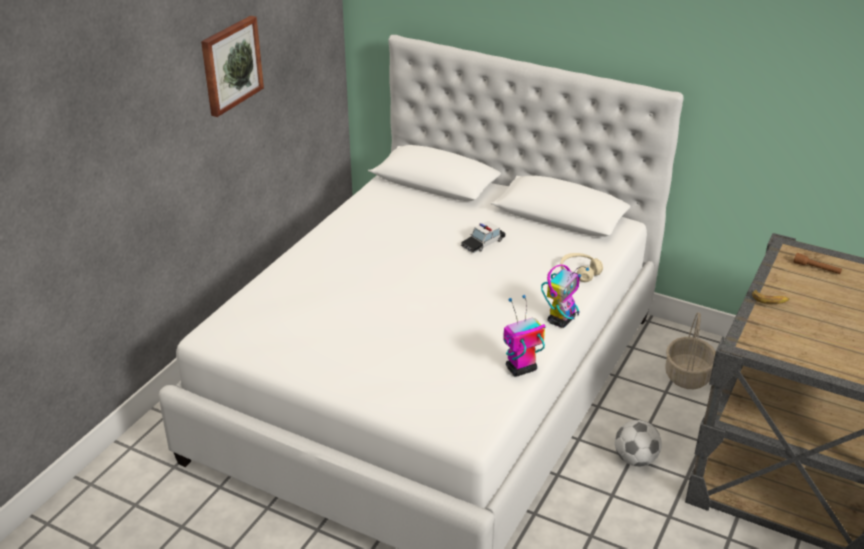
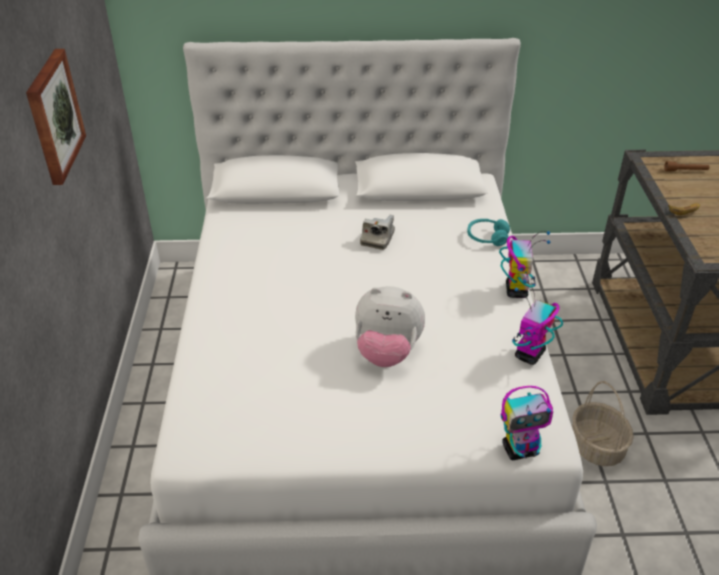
camera: 30 degrees left, 5 degrees up
(407, 326) = (387, 352): none -> plush toy
(442, 427) = (520, 449): none -> toy robot
(483, 243) = (377, 238): toy car -> camera
(579, 272) = (487, 237): beige headphones -> turquoise headphones
(635, 459) = (580, 392): football -> none
(687, 375) = (556, 299): basket -> basket (595, 446)

